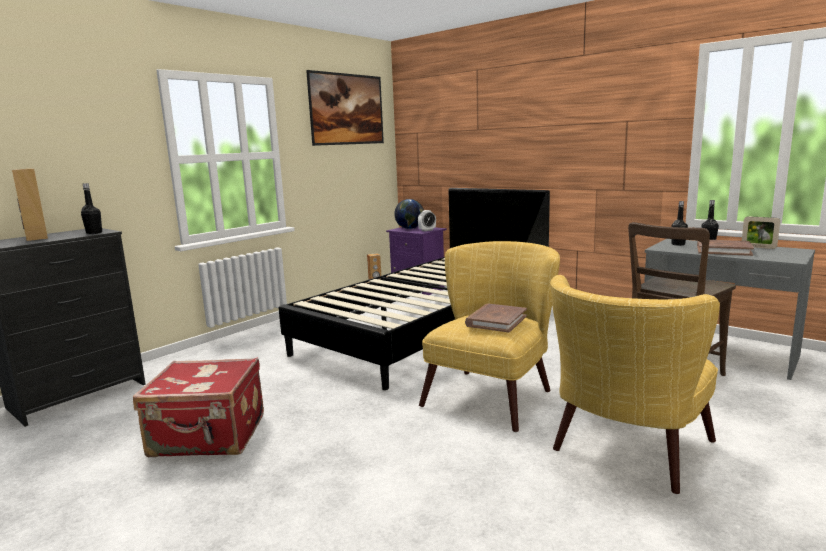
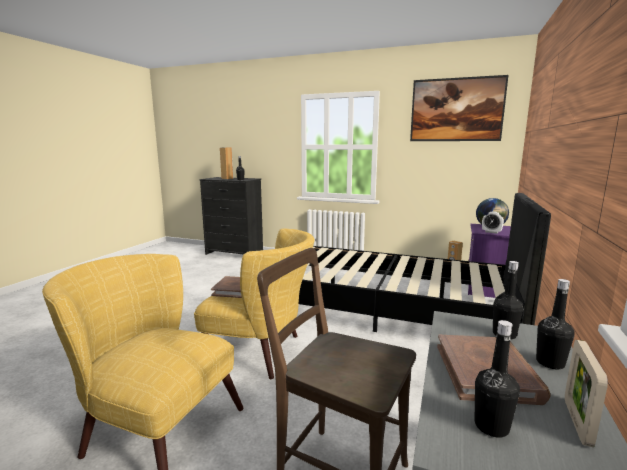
camera: 70 degrees right, 0 degrees up
(209, 437) = (194, 284): red suitcase -> none
(771, 254) = (491, 426): none -> black bottle

